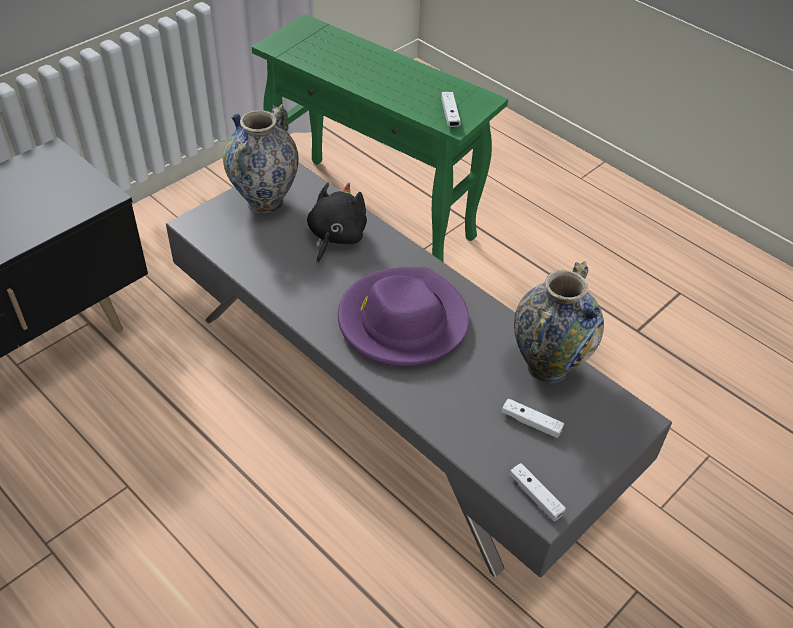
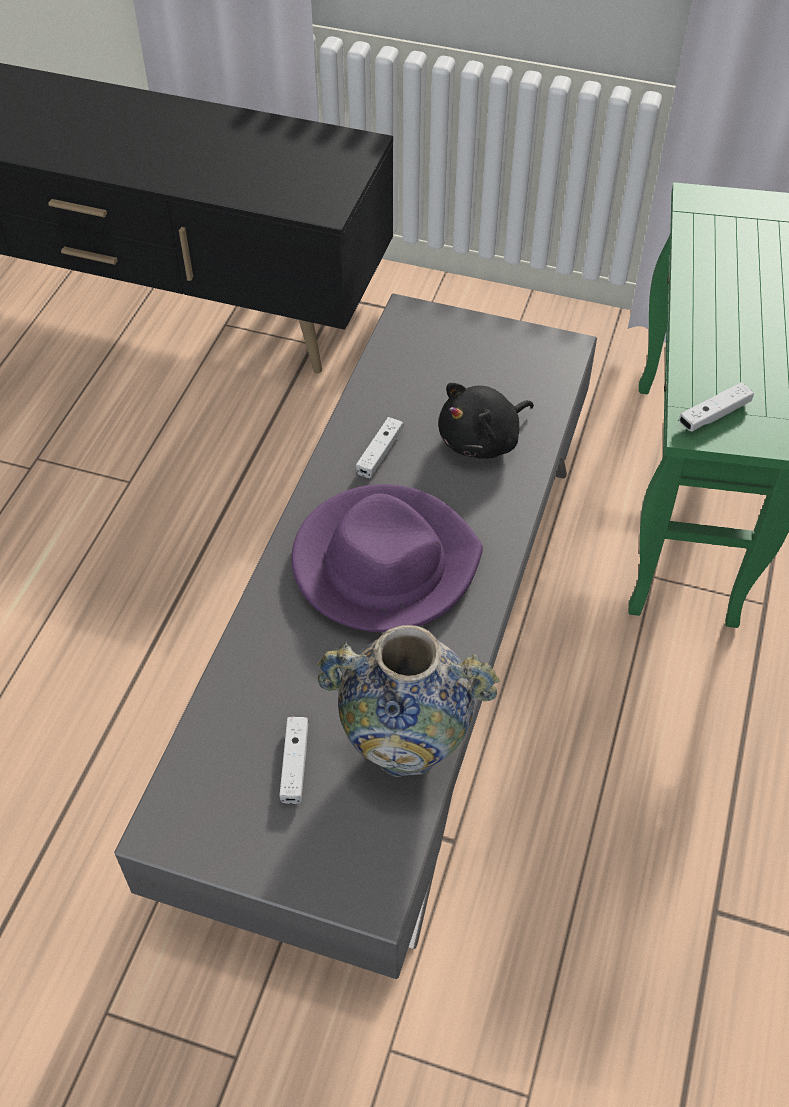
camera: 65 degrees right, 5 degrees up
(265, 202) = (492, 353): vase -> none
(335, 237) = (482, 440): black plush toy -> black plush toy turned 150 degrees clockwise
(535, 496) = (177, 810): white game controller -> white game controller (379, 453)

